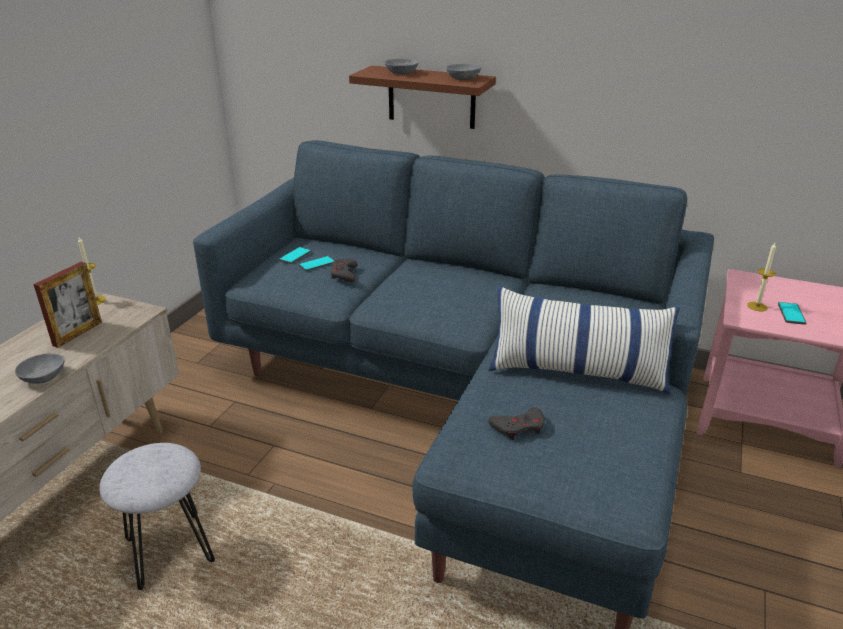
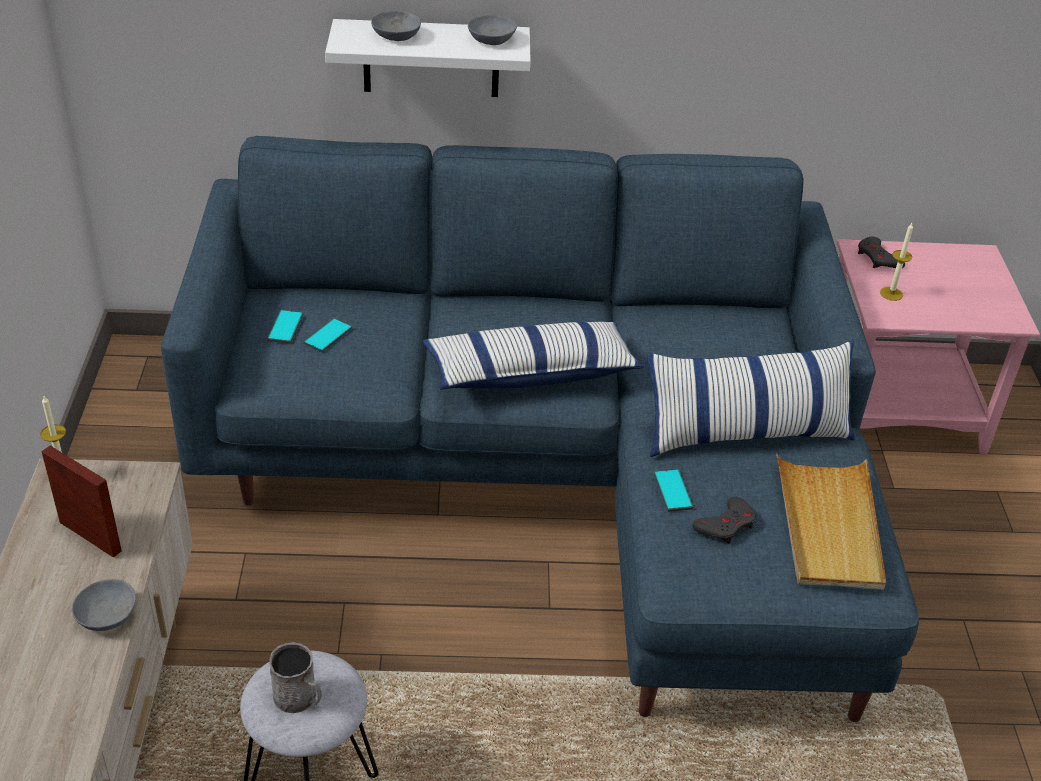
camera: 25 degrees left, 10 degrees up
(77, 333) = (90, 536): picture frame -> picture frame turned 60 degrees counterclockwise
(143, 471) = (299, 699): none -> grey mug
(344, 274) = (377, 345): grey game controller -> grey game controller (878, 258)
(431, 97) = (431, 58): brown shelf -> white shelf
(436, 306) = (530, 373): none -> pillow
(610, 448) = (828, 526): none -> beige tray
(791, 314) = (929, 297): phone -> phone (673, 491)

